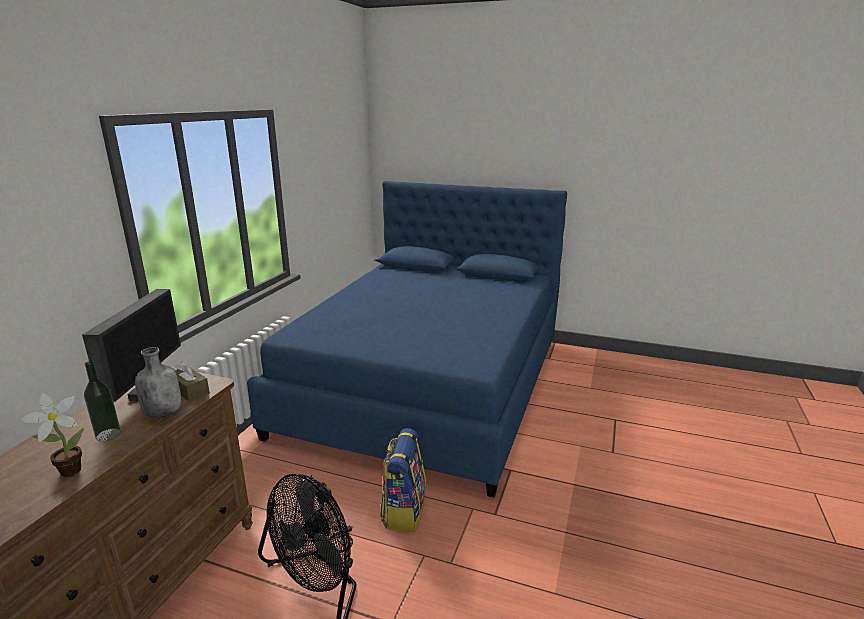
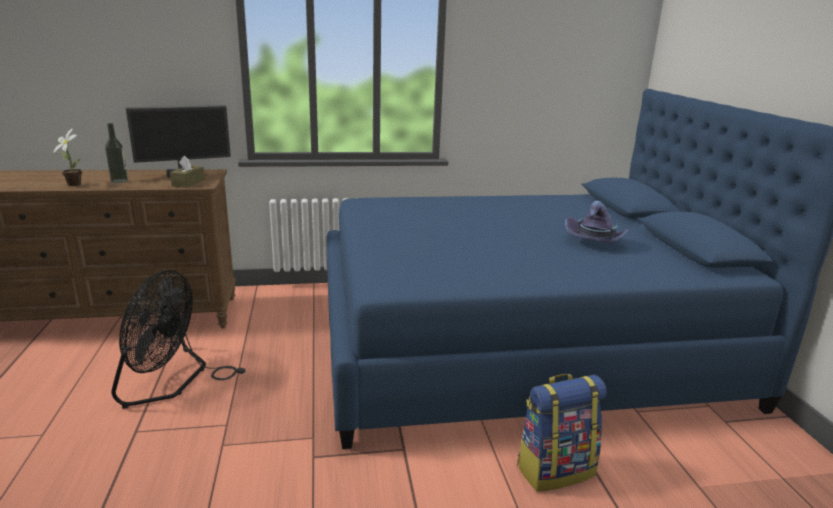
camera: 60 degrees right, 0 degrees up
(163, 413) = (153, 184): grey bottle -> none
(403, 510) = (284, 393): backpack -> backpack (555, 469)
(463, 291) = (594, 241): none -> purple hat

